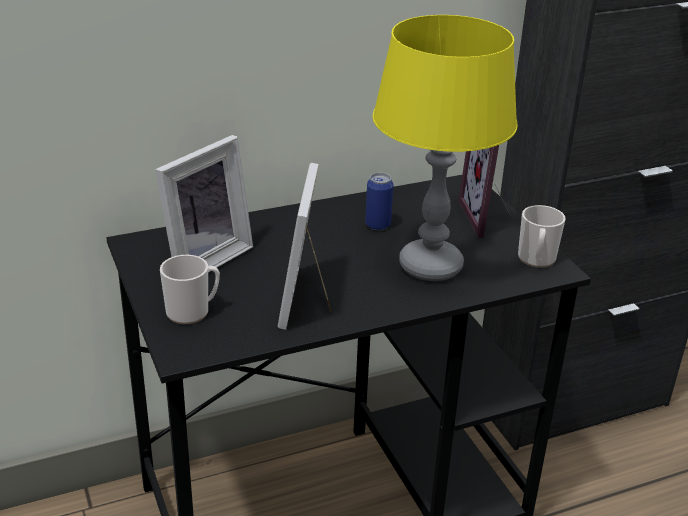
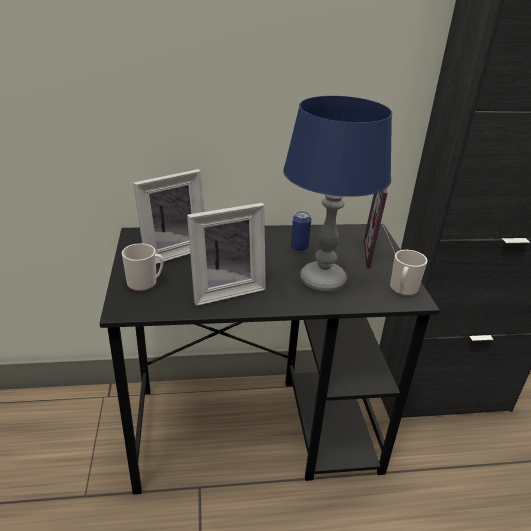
camera: 15 degrees right, 0 degrees up
(308, 300) = (225, 289): picture frame -> picture frame turned 135 degrees counterclockwise
(430, 266) = (322, 280): yellow table lamp -> blue table lamp

